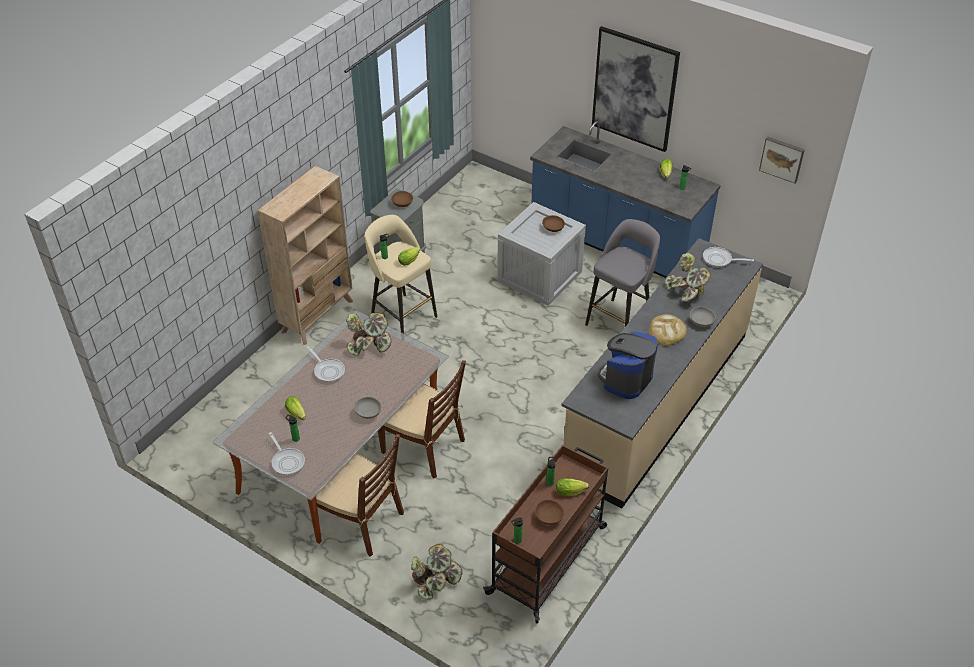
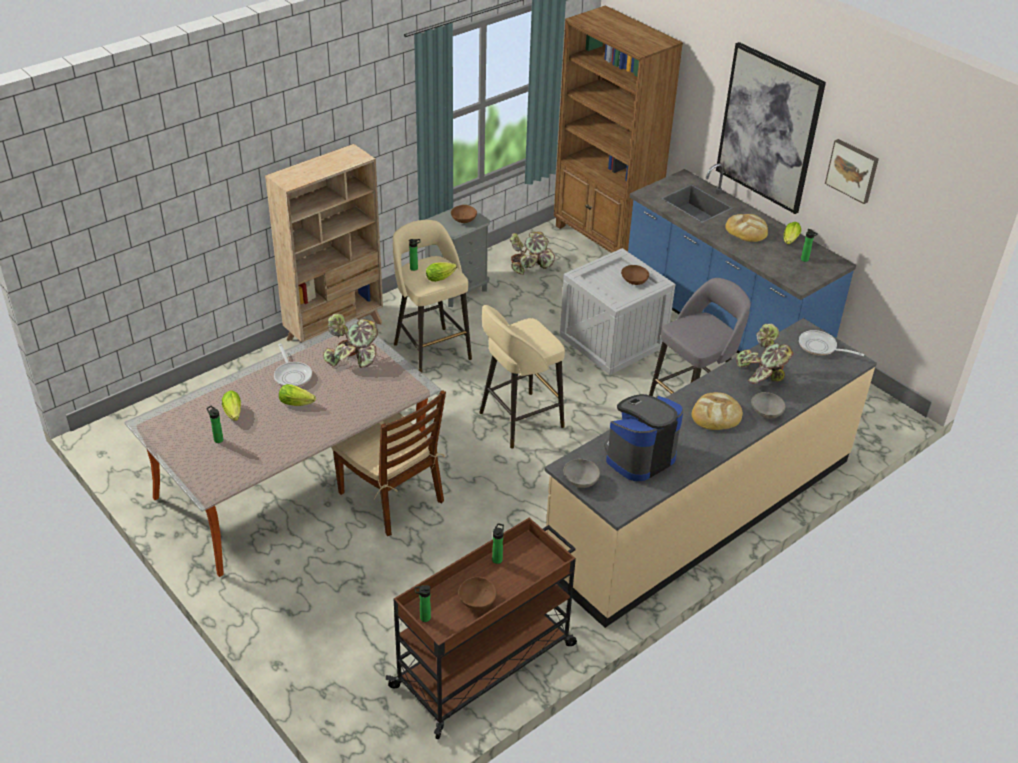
camera: 15 degrees right, 5 degrees down
(287, 461) = (196, 462): frying pan -> none
(360, 520) = (279, 562): brown chair -> none
(368, 412) = (316, 430): grey bowl -> grey bowl (581, 480)
(435, 581) = (335, 654): potted plant -> potted plant (530, 266)
(494, 360) = (519, 421): none -> beige stool
(499, 189) = (604, 239): none -> brown bookcase
(572, 491) = (520, 577): lettuce -> lettuce (298, 403)
(630, 171) = (746, 230): none -> bread
(782, 158) = (935, 238): picture -> picture (853, 170)

